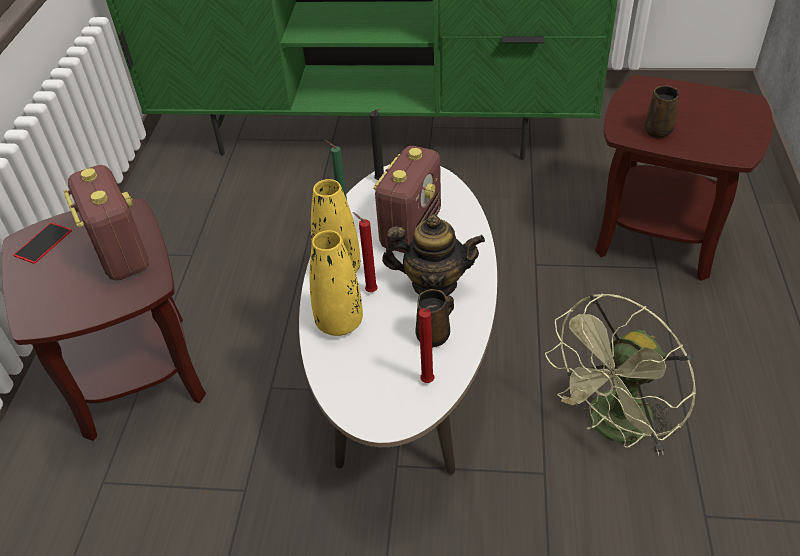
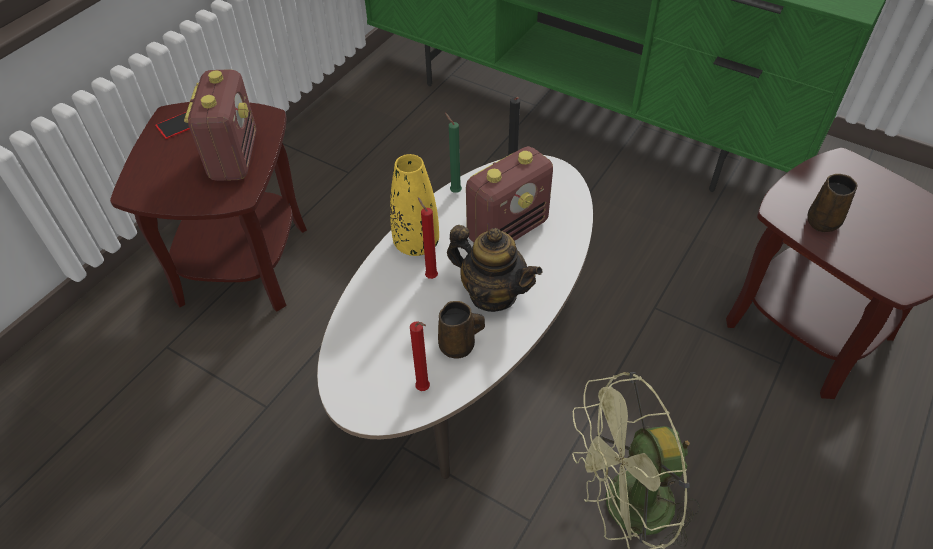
camera: 25 degrees right, 5 degrees up
(339, 323) = (383, 296): yellow vase -> none

